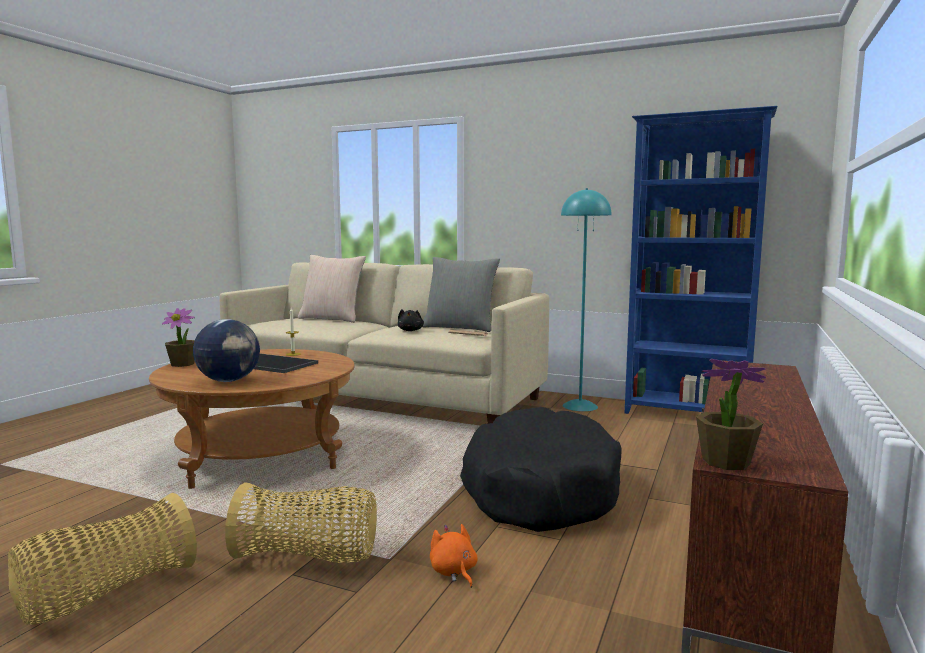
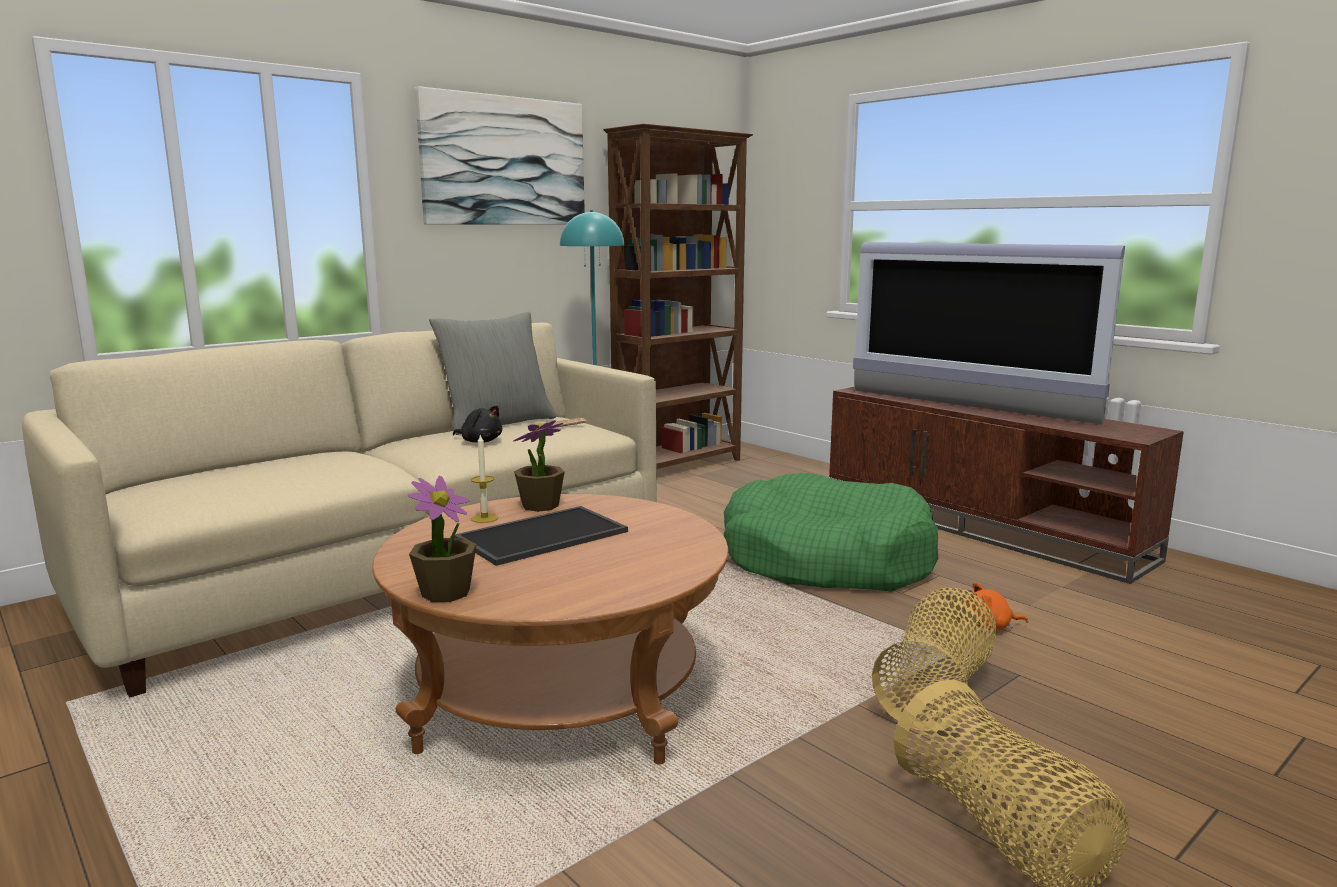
camera: 65 degrees left, 5 degrees up
(229, 381) = (644, 564): globe -> none
(332, 319) = (248, 464): beige pillow -> none
(539, 490) = (826, 559): black dog bed -> green dog bed
(553, 158) = (504, 161): none -> picture
(686, 414) = (679, 465): blue bookcase -> brown bookcase
(725, 462) = (1135, 437): potted plant -> potted plant (540, 506)
(747, 395) = (966, 406): none -> television

